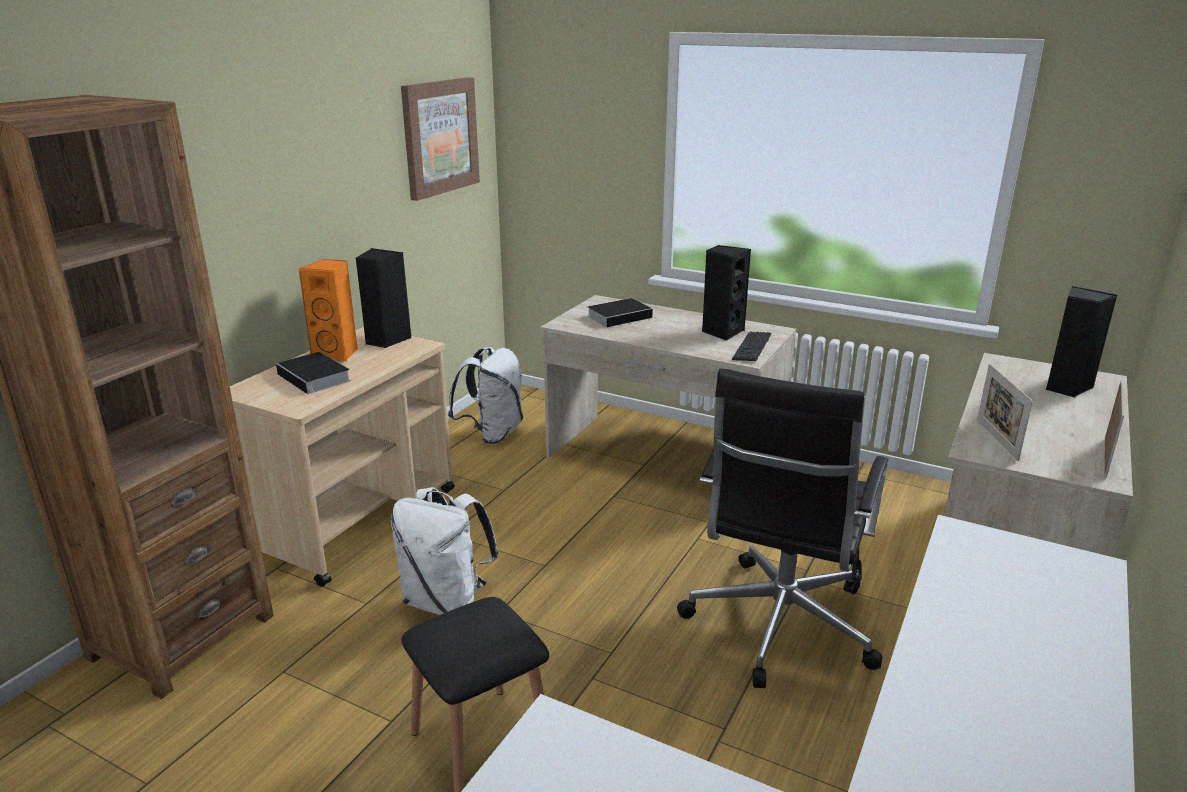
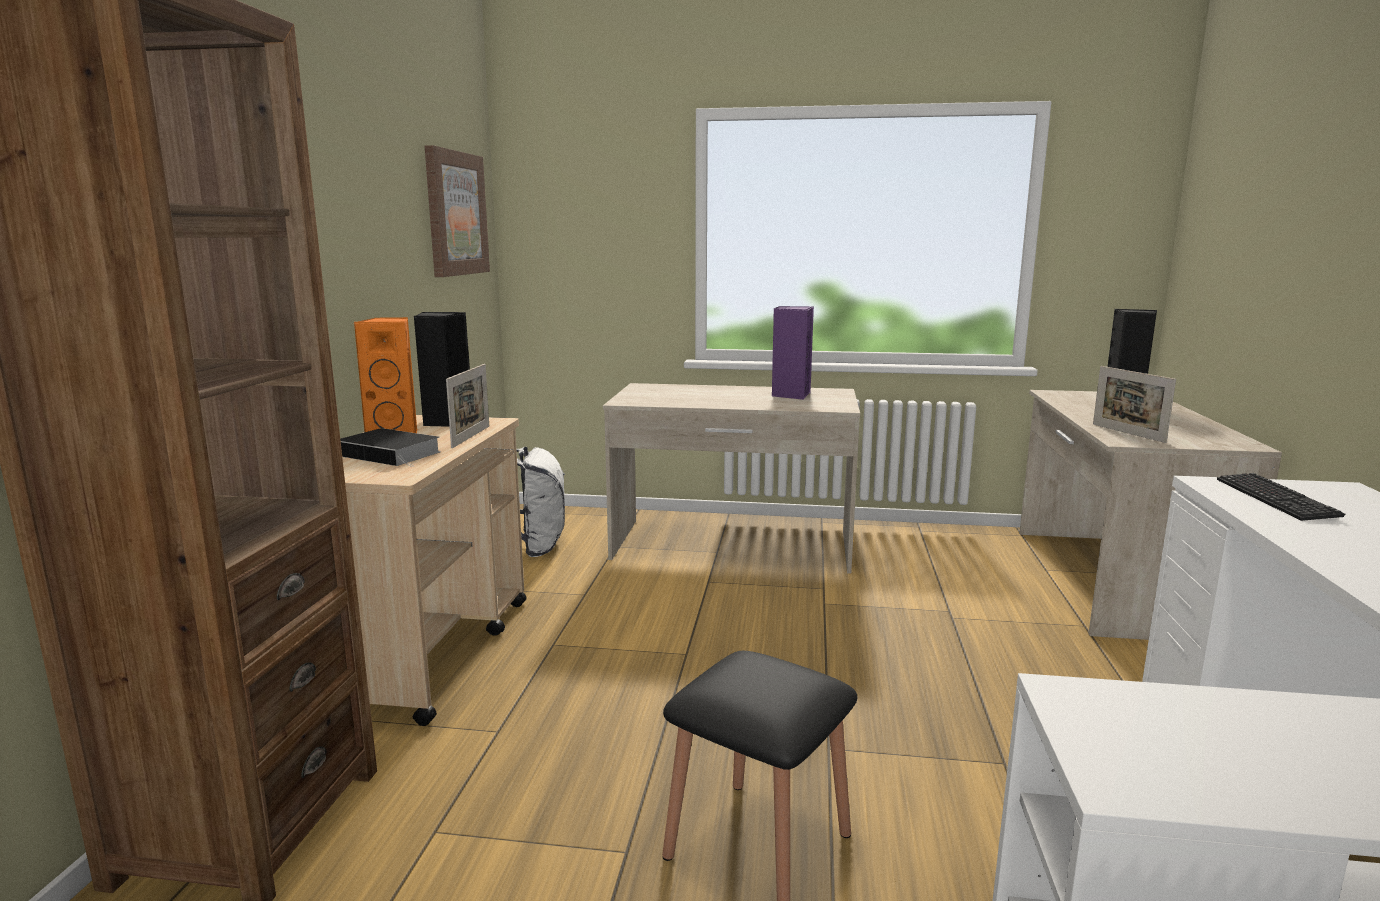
camera: 20 degrees left, 10 degrees down
(447, 602) = (600, 710): white backpack -> none
(620, 316) = (677, 393): book -> none
(722, 332) = (791, 395): black speaker -> purple speaker
(752, 348) = (834, 402): keyboard -> keyboard (1275, 499)
(778, 626) = (968, 662): black office chair -> none
(1105, 457) = (1223, 434): picture frame -> picture frame (471, 436)

